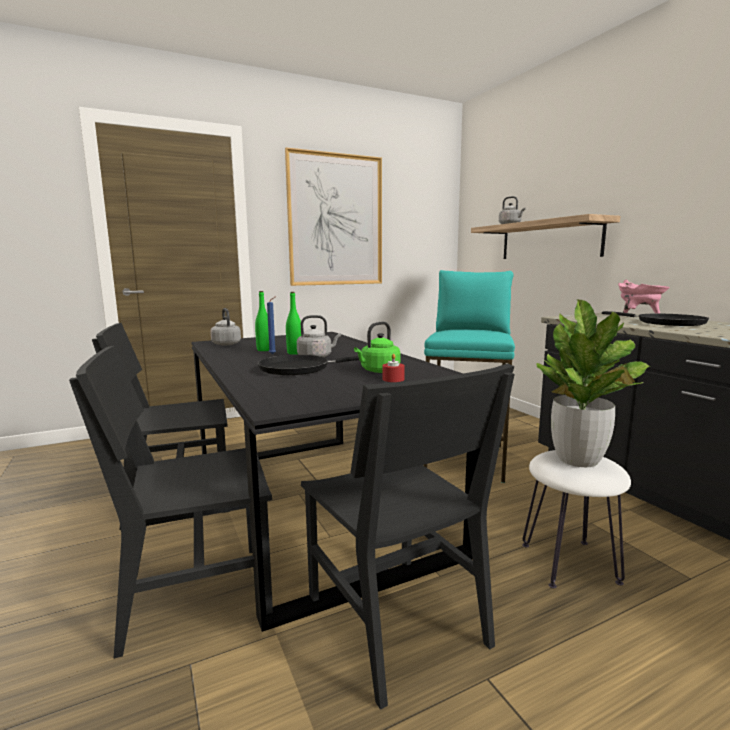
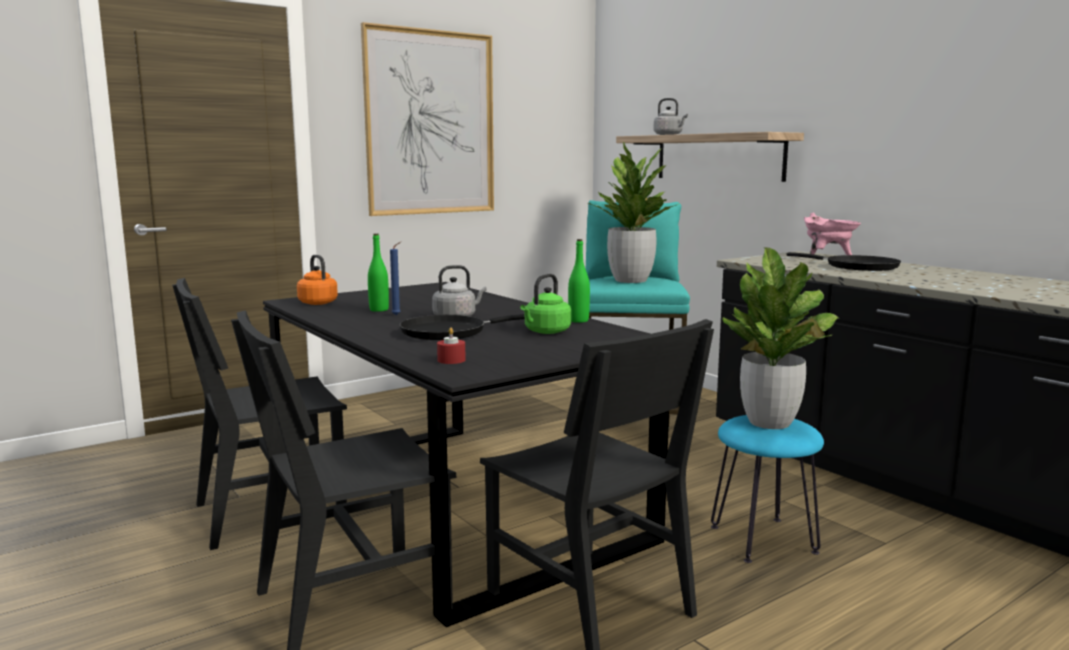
camera: 10 degrees left, 0 degrees up
(226, 344) = (317, 302): grey kettle -> orange kettle
(294, 353) = (423, 313): green bottle -> green bottle (578, 320)
(393, 379) = (569, 340): red candle -> red candle (451, 360)
(468, 332) = (631, 280): none -> potted plant
(569, 563) = (763, 539): white stool -> turquoise stool

